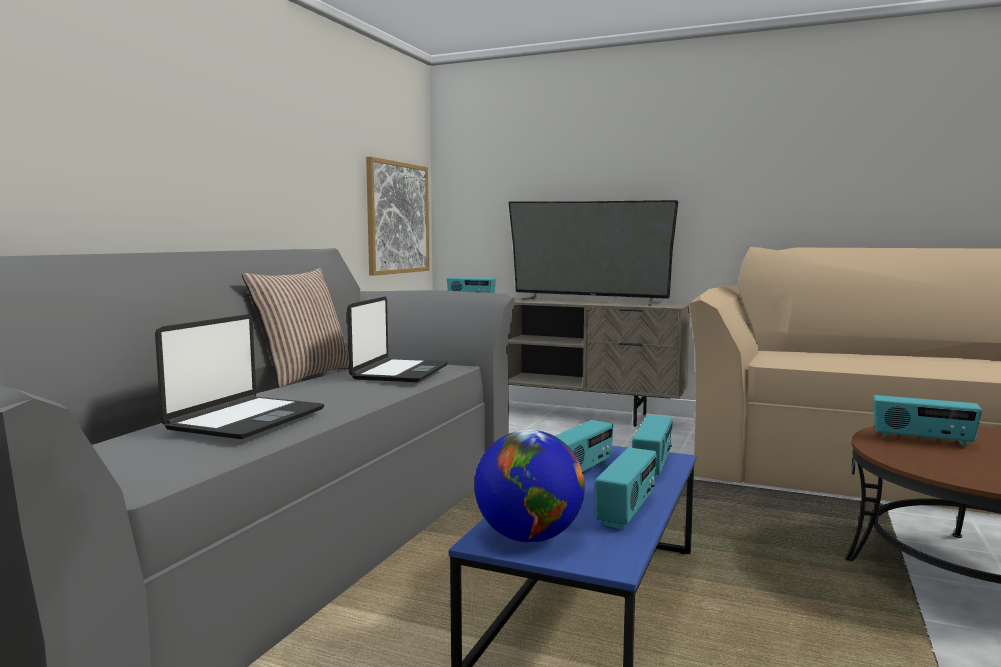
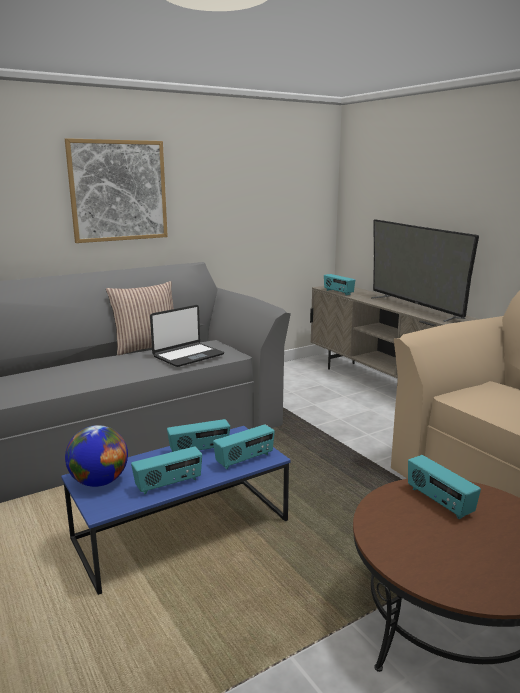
camera: 35 degrees right, 10 degrees up
(245, 419) = (53, 378): laptop -> none
(397, 218) = (295, 228): picture -> picture (118, 191)

